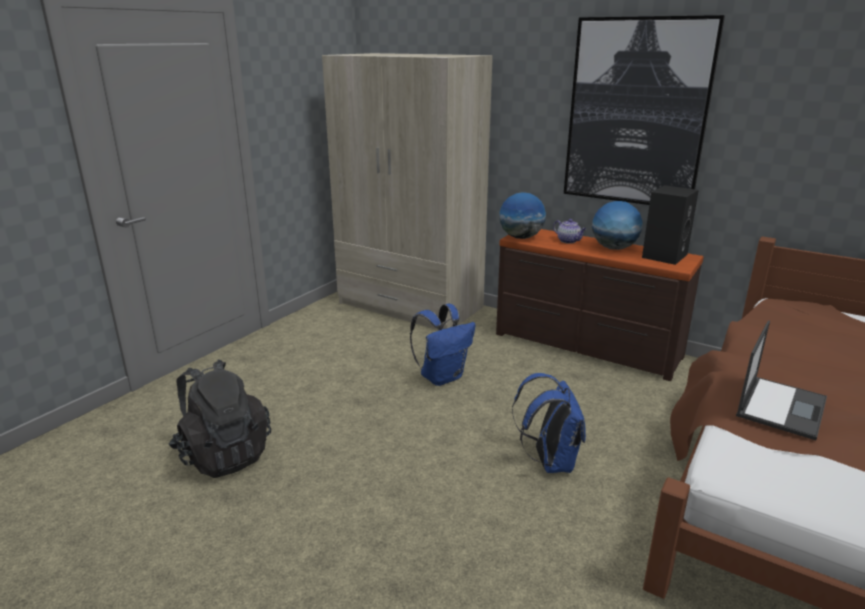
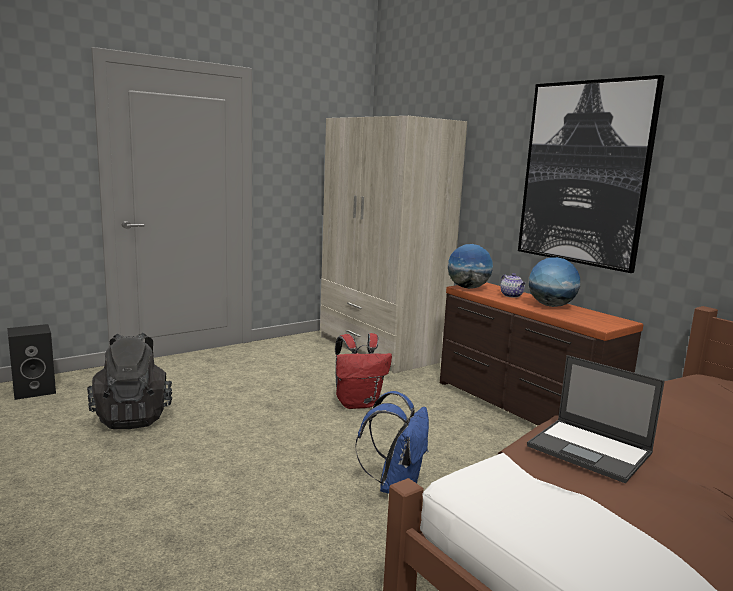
camera: 20 degrees right, 10 degrees down
(442, 377) = (358, 403): blue backpack -> red backpack
(664, 255) = (597, 317): black speaker -> black speaker (35, 390)
(781, 406) = (591, 450): laptop -> laptop turned 75 degrees clockwise

